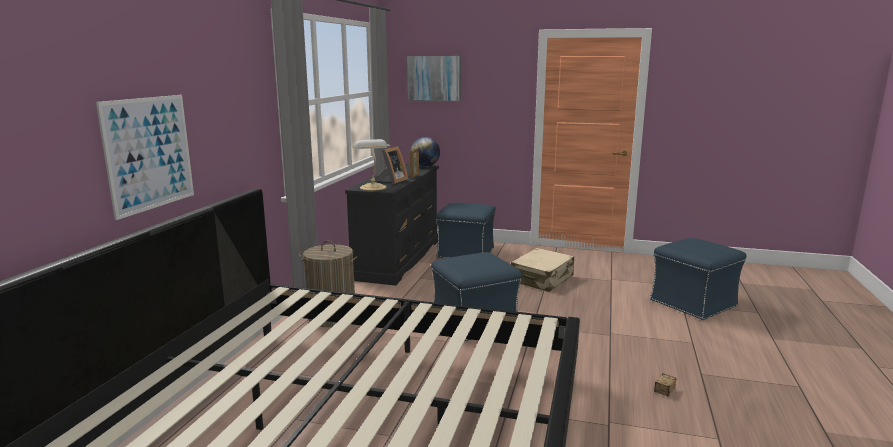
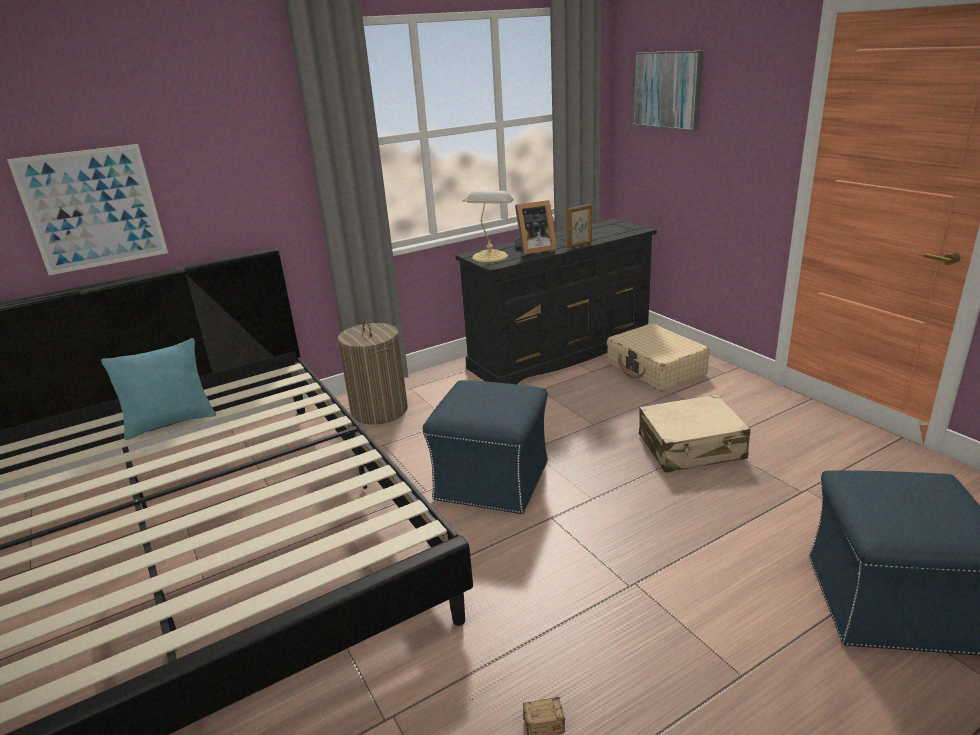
camera: 45 degrees right, 10 degrees up
(252, 342) = (170, 423): none -> turquoise pillow
(425, 166) = (632, 229): globe -> none
(466, 253) = (655, 369): blue ottoman -> beige suitcase

